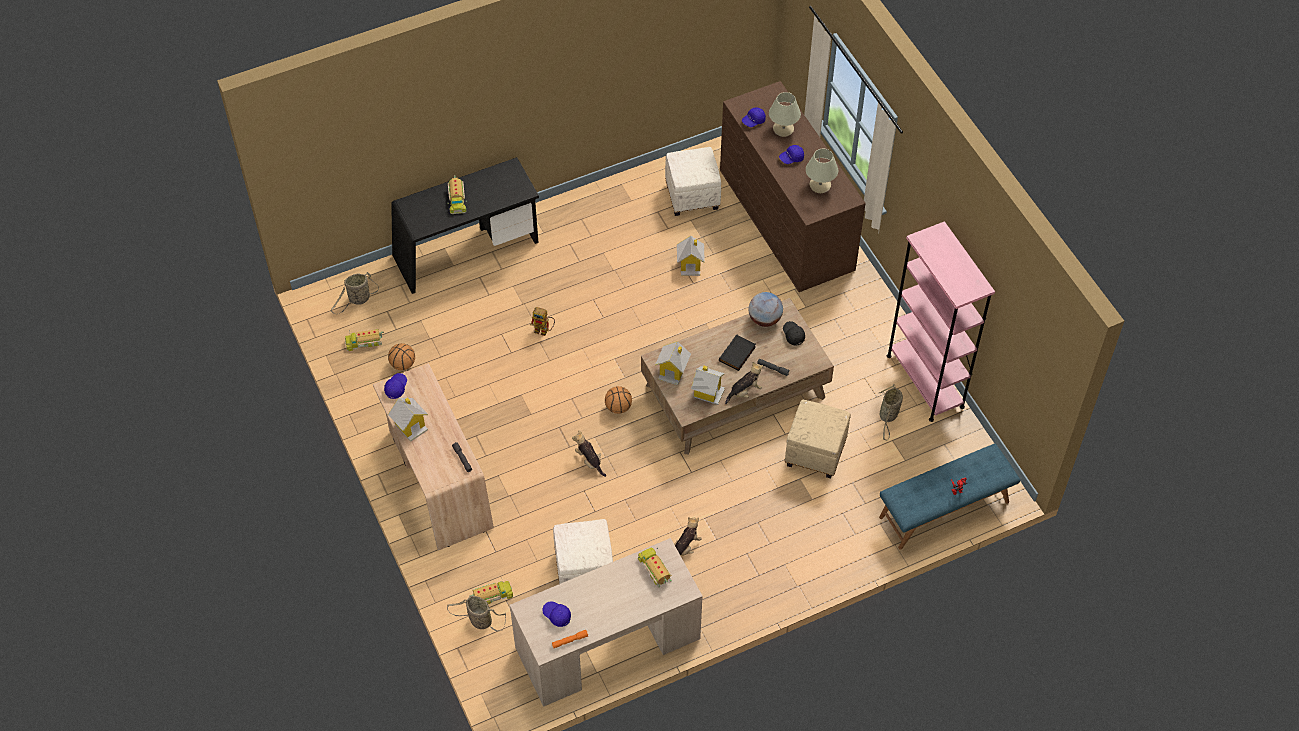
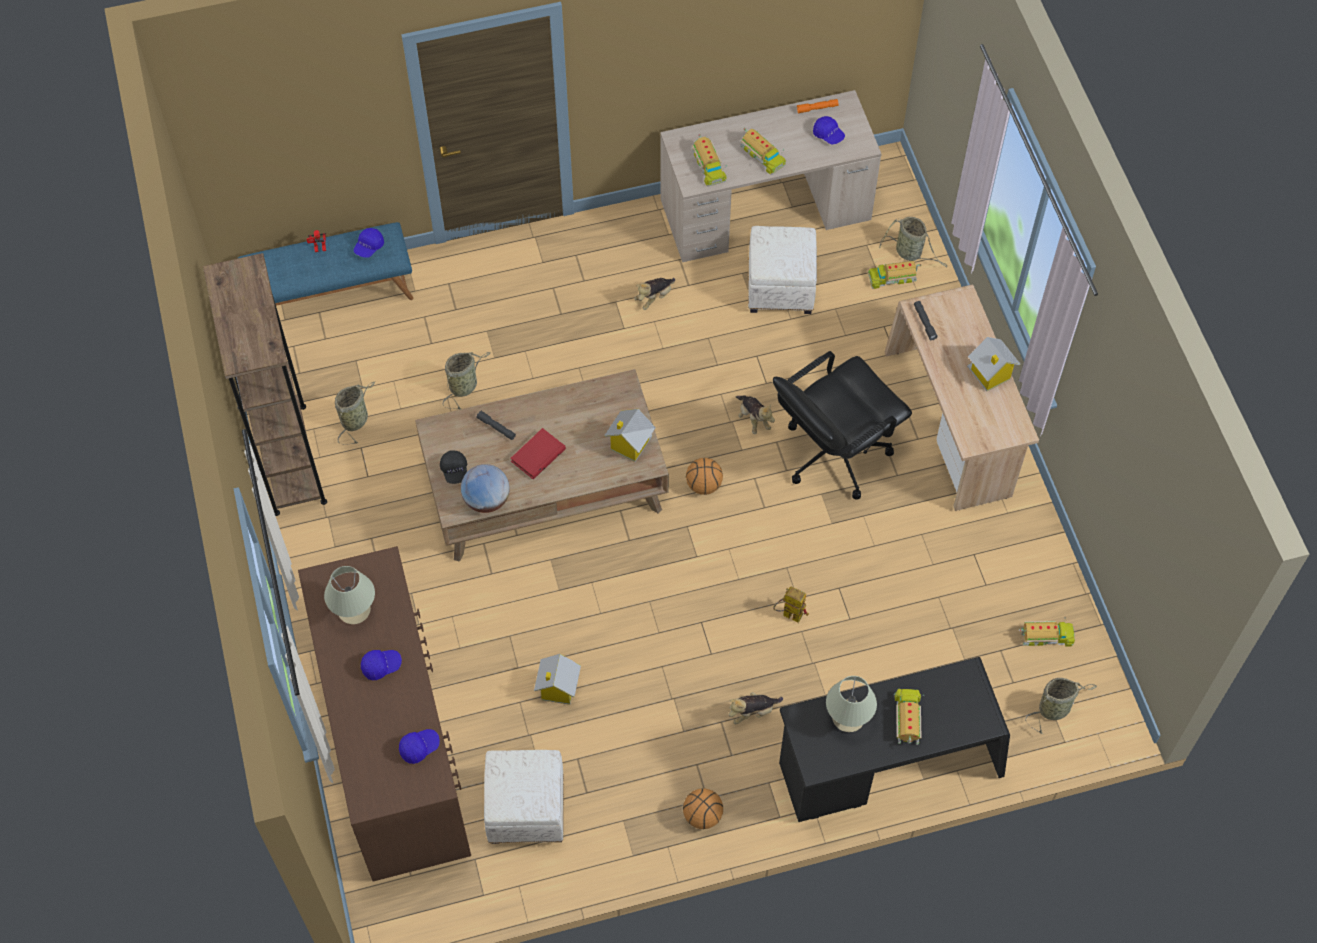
camera: 170 degrees left, 5 degrees up
(396, 388) = (1007, 429): blue cap -> blue cap (369, 247)
(403, 364) = (991, 594): basketball -> basketball (702, 816)
(525, 444) = (834, 453): none -> black office chair
(611, 586) = (762, 156): none -> toy truck
(708, 392) = (590, 409): toy house -> none
(738, 354) = (537, 454): black book -> red book
(745, 391) = (542, 402): plush toy -> plush toy (752, 712)
(783, 129) = (377, 724): beige table lamp -> beige table lamp (848, 718)
(815, 453) = (464, 385): beige ottoman -> basket
(925, 381) = (290, 459): pink bookcase -> brown bookcase

